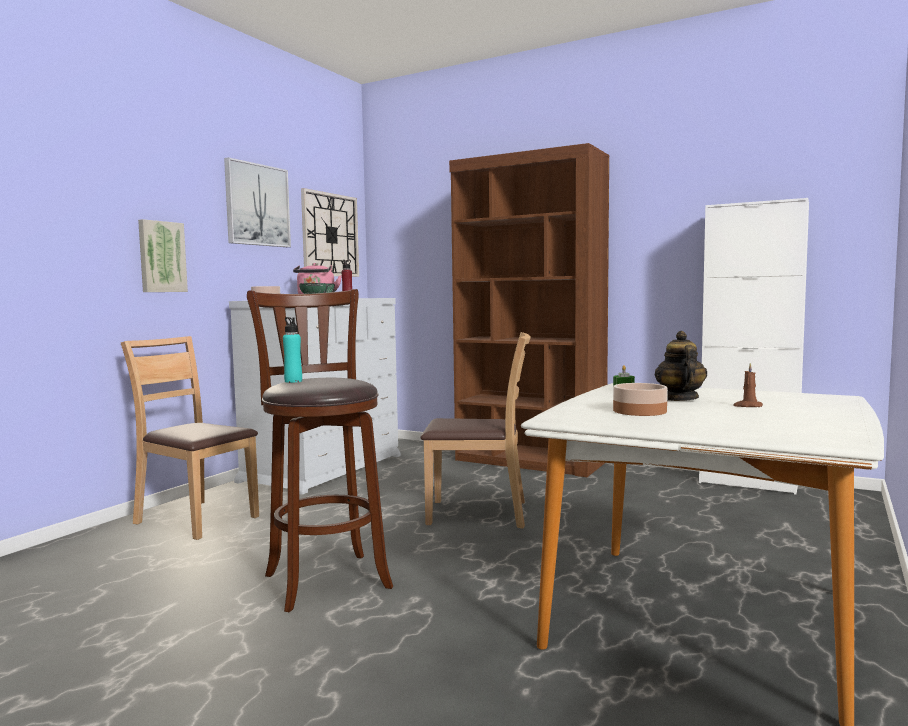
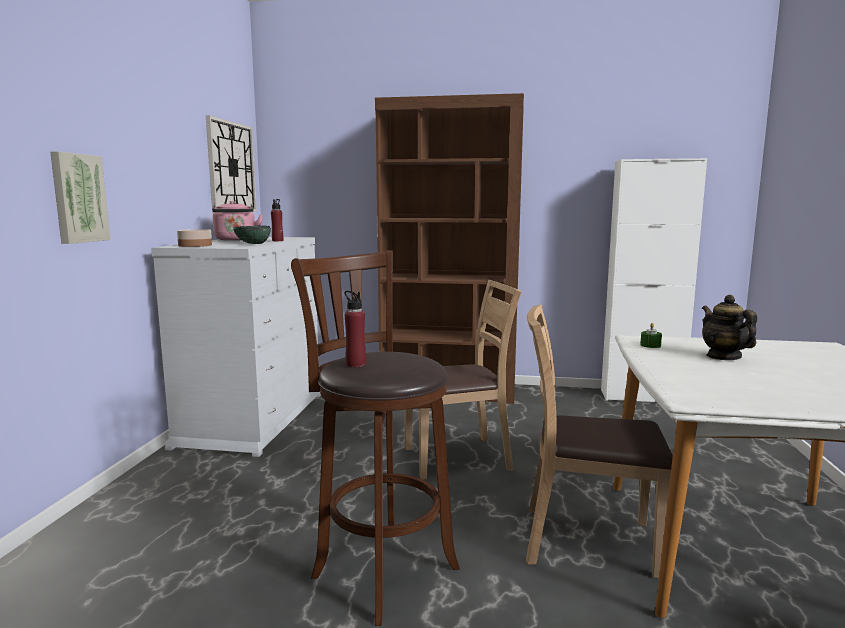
camera: 20 degrees left, 5 degrees up
(196, 519) = (160, 509): brown chair -> brown chair (586, 541)
(257, 205) = (168, 134): picture -> none
(293, 381) = (355, 364): turquoise bottle -> red bottle
(640, 411) = (732, 378): bowl -> none
(747, 406) = (795, 364): brown candle -> none

